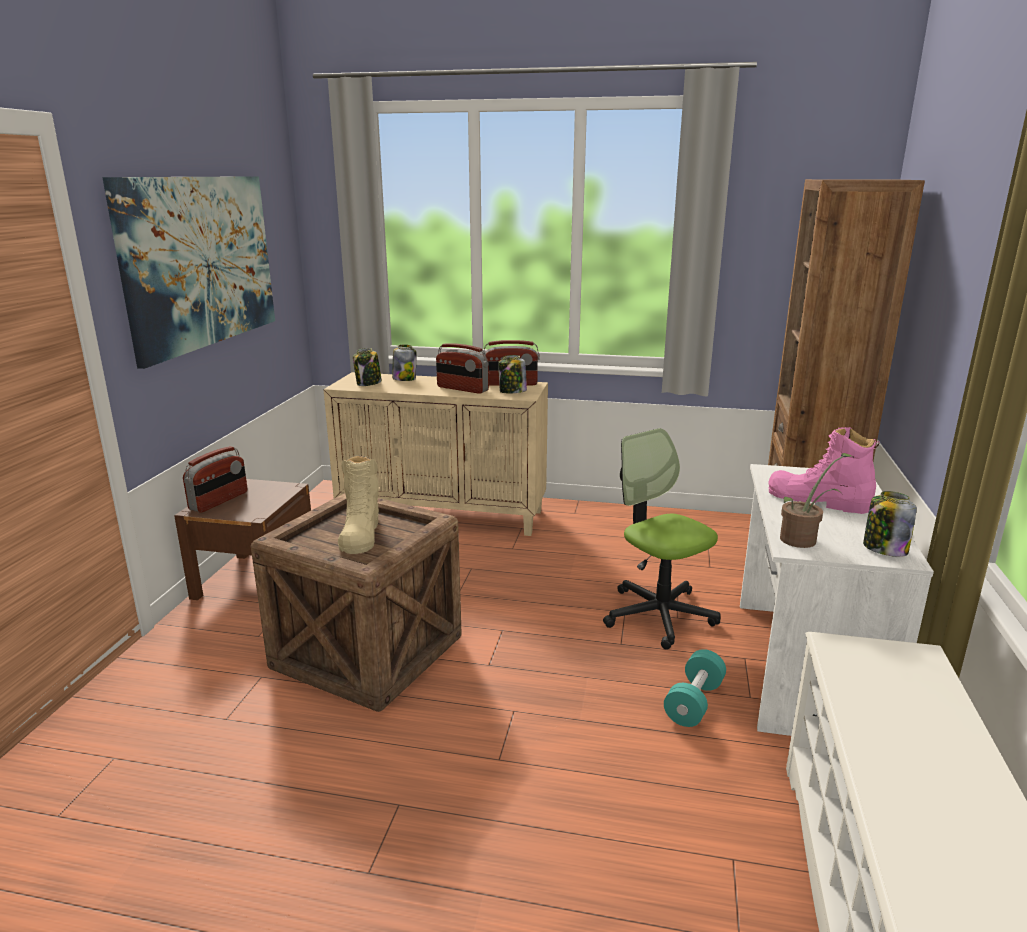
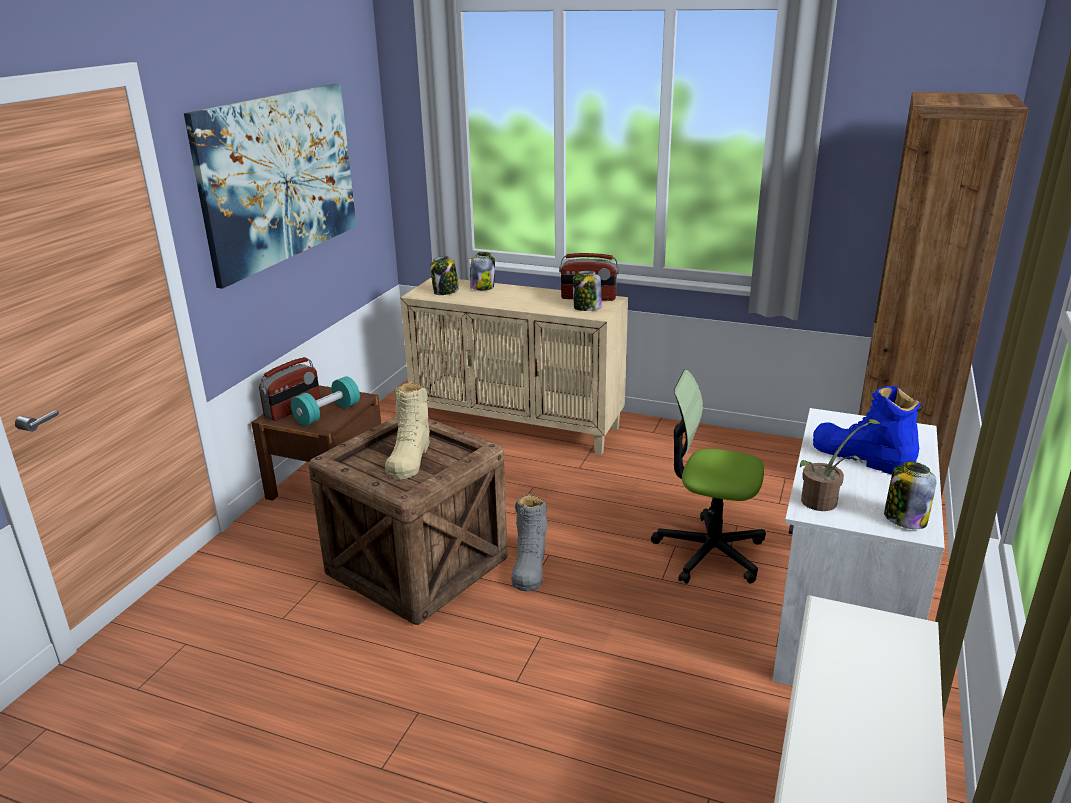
camera: 10 degrees right, 5 degrees up
(462, 389) = (537, 302): radio -> none
(485, 642) = (529, 566): none -> grey boot
(659, 615) = (709, 552): office chair -> office chair turned 45 degrees counterclockwise
(694, 702) = (717, 645): turquoise dumbbell -> turquoise dumbbell (327, 414)
(817, 500) = (861, 457): pink boot -> blue boot

